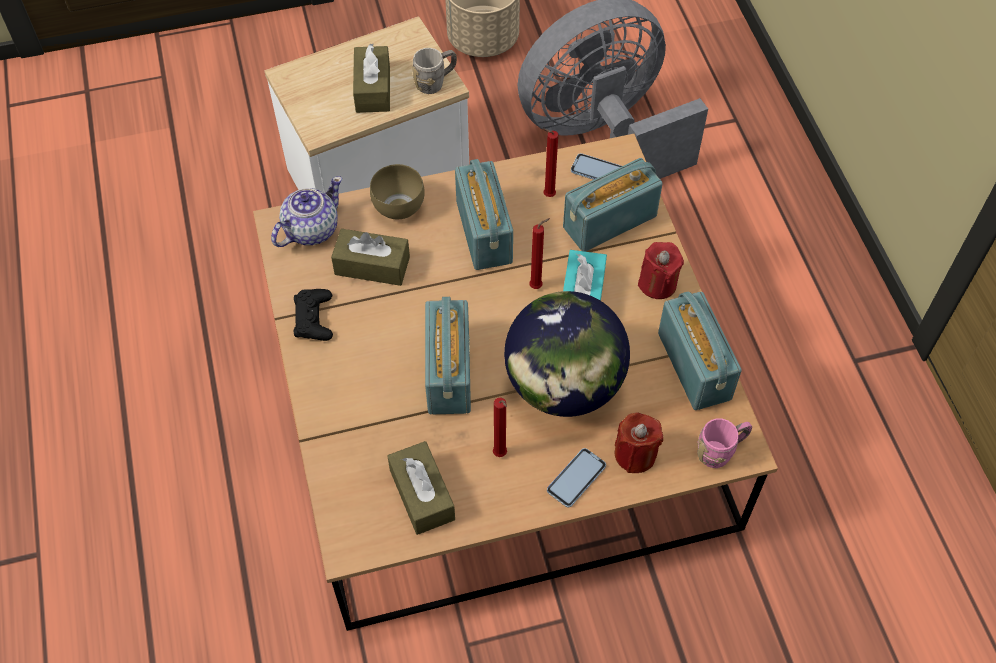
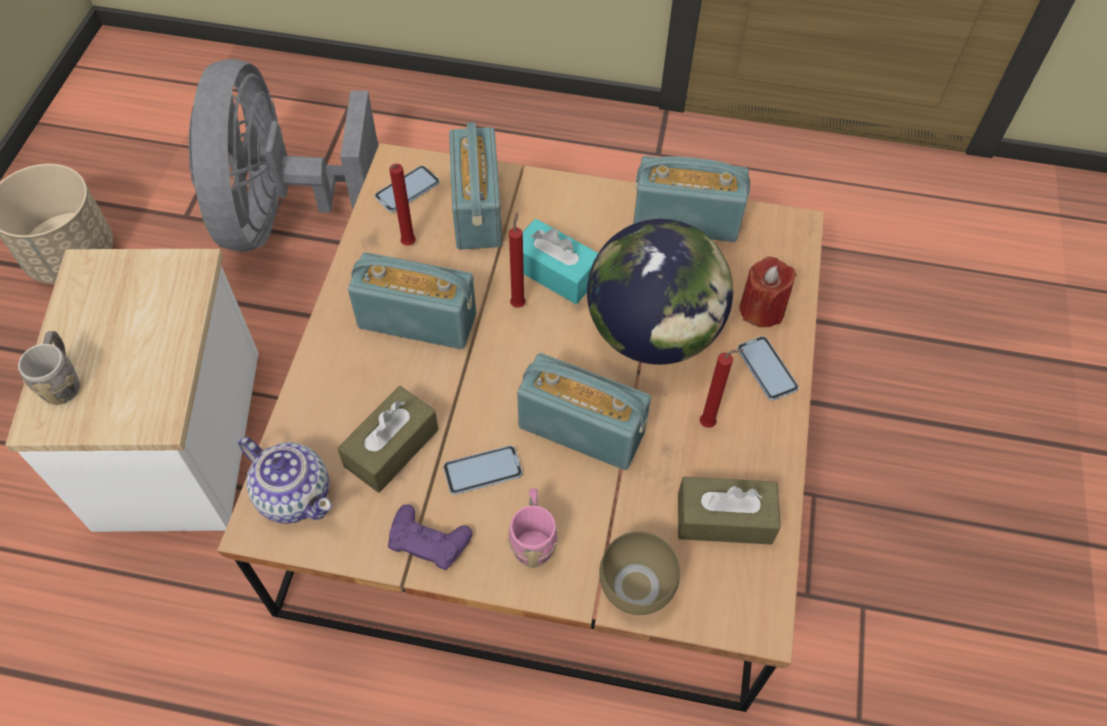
camera: 65 degrees left, 0 degrees up
(310, 230) = (294, 494): teapot -> teapot turned 150 degrees clockwise
(314, 318) = (428, 540): black game controller -> purple game controller
(373, 89) = (139, 338): brown tissue box -> none
(382, 326) = (483, 471): none -> phone
(400, 206) = (325, 385): brown bowl -> brown bowl (634, 584)
(435, 82) = (181, 273): grey mug -> grey mug (63, 381)
(657, 284) = (576, 205): red candle -> none
(721, 451) = (788, 243): pink mug -> pink mug (533, 538)

